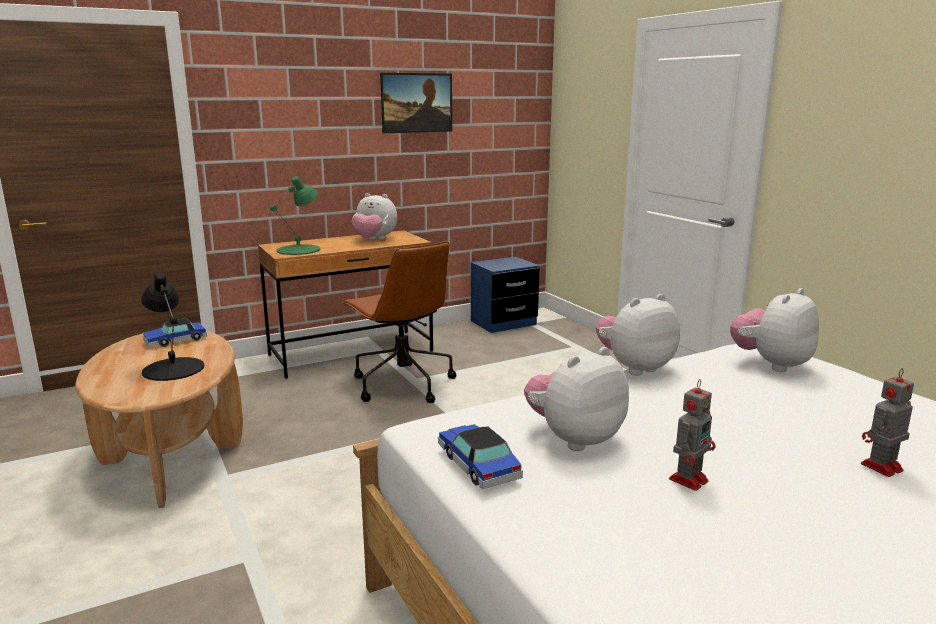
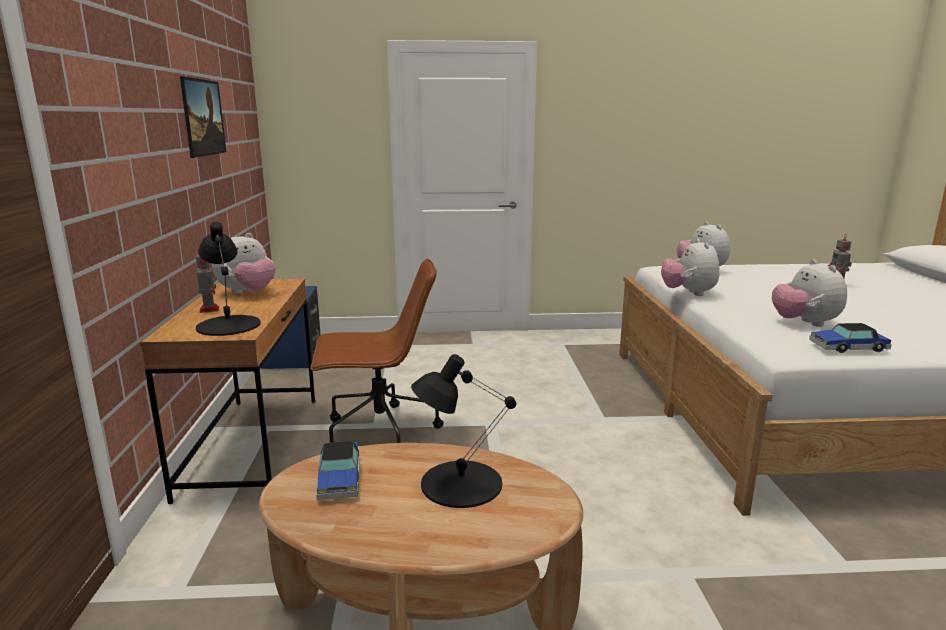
camera: 65 degrees left, 0 degrees up
(299, 250) = (229, 325): green table lamp -> black table lamp
(689, 479) = (855, 313): toy robot -> toy robot (209, 309)

